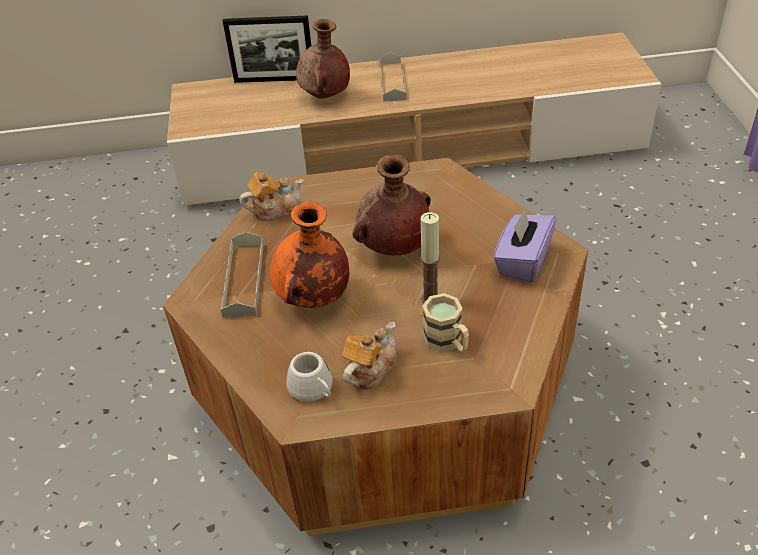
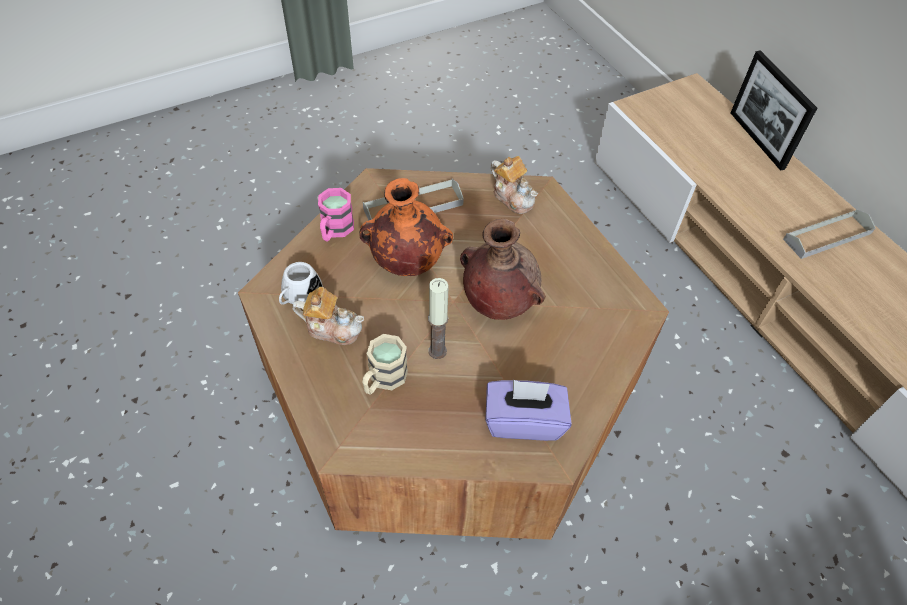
camera: 65 degrees right, 10 degrees up
(240, 345) = (335, 231): none -> pink mug
(325, 96) = (756, 188): brown vase -> none

